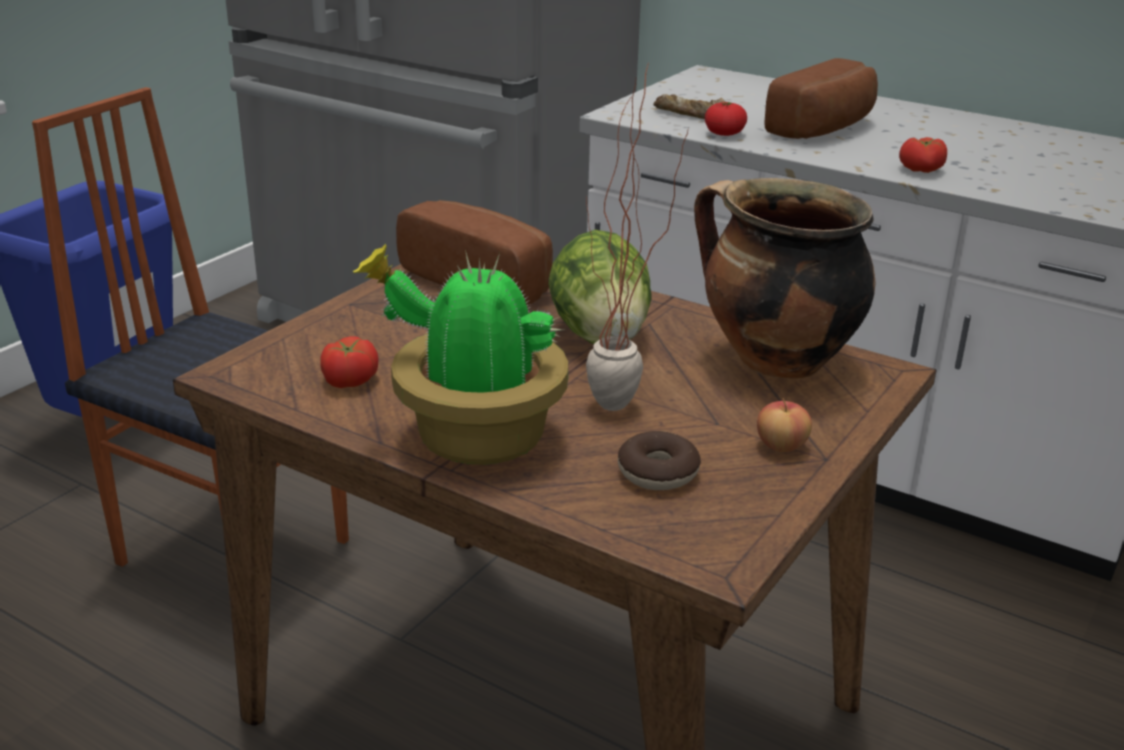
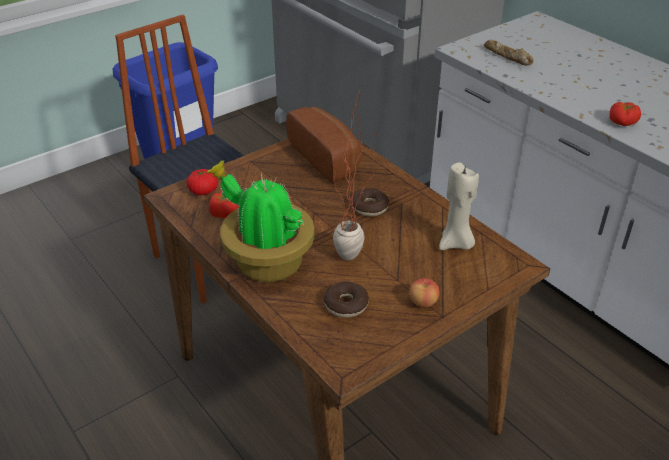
camera: 20 degrees right, 10 degrees up
(601, 336) = (369, 207): lettuce -> donut
(724, 134) = (514, 74): tomato -> tomato (203, 191)
(774, 361) = (456, 243): cooking pot -> beige candle
(826, 128) = (584, 77): bread -> none

